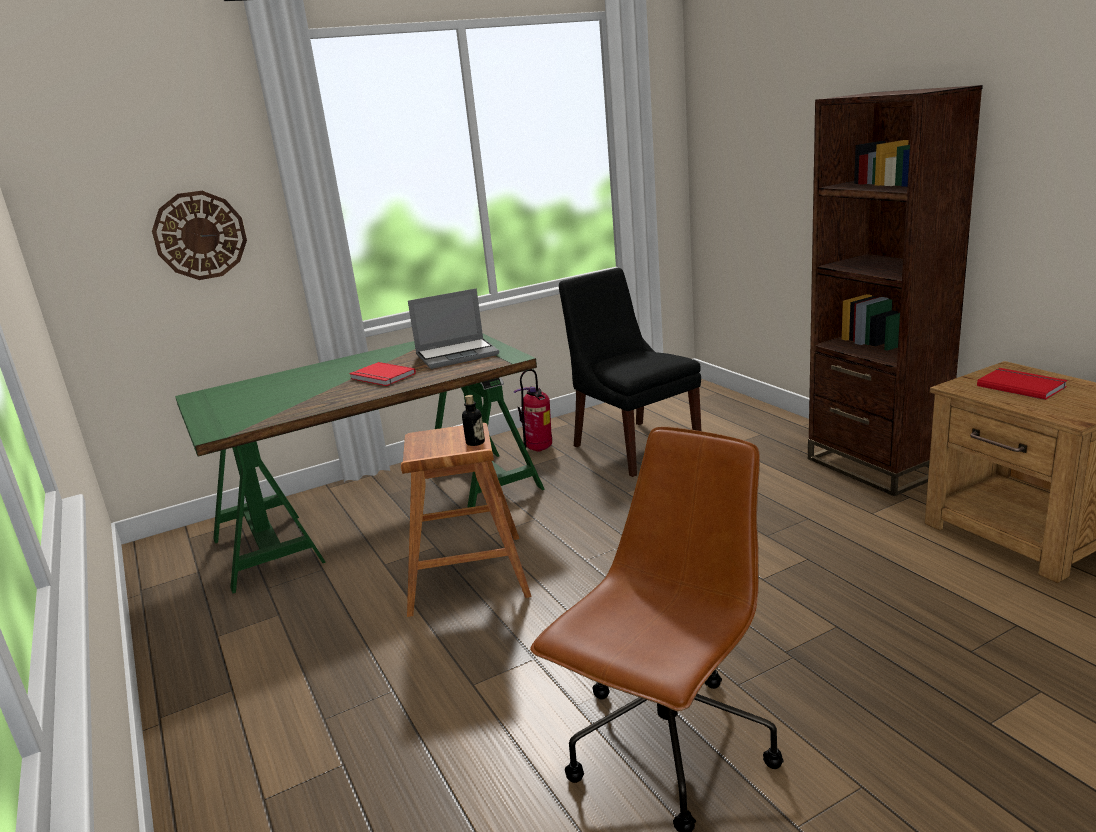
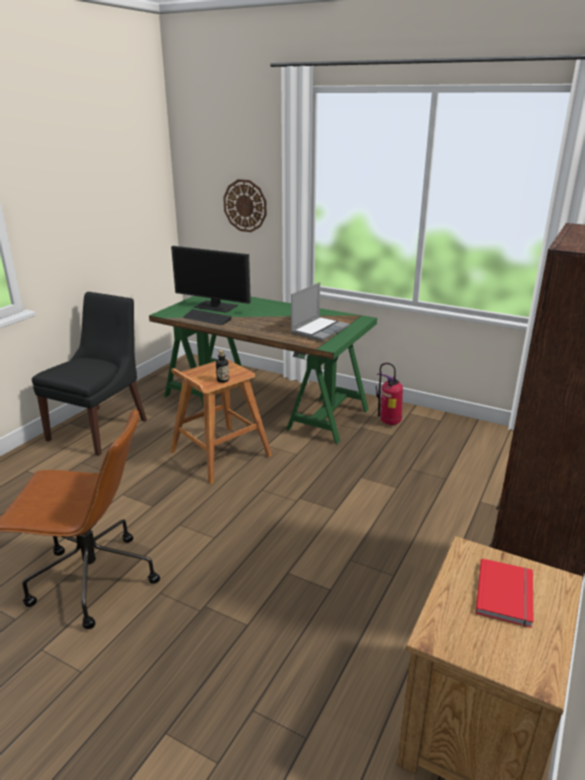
camera: 55 degrees right, 5 degrees up
(261, 398) = (216, 306): none -> monitor
(296, 407) = (207, 318): none -> keyboard
(381, 377) = (266, 322): red book -> none
(458, 355) = (319, 329): laptop -> laptop turned 90 degrees counterclockwise
(633, 446) = (432, 458): black chair -> black chair (100, 428)

